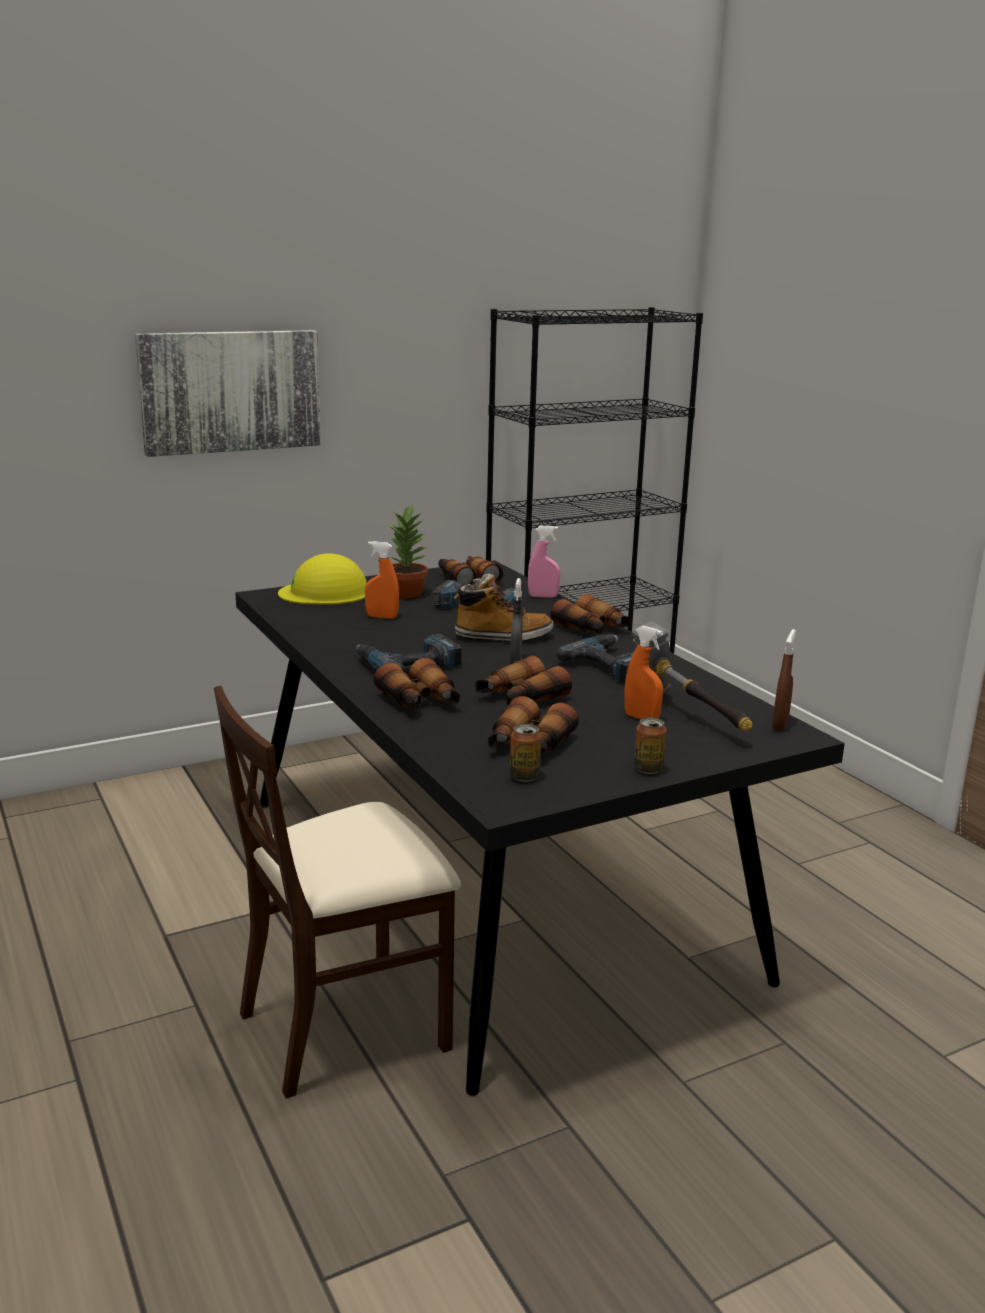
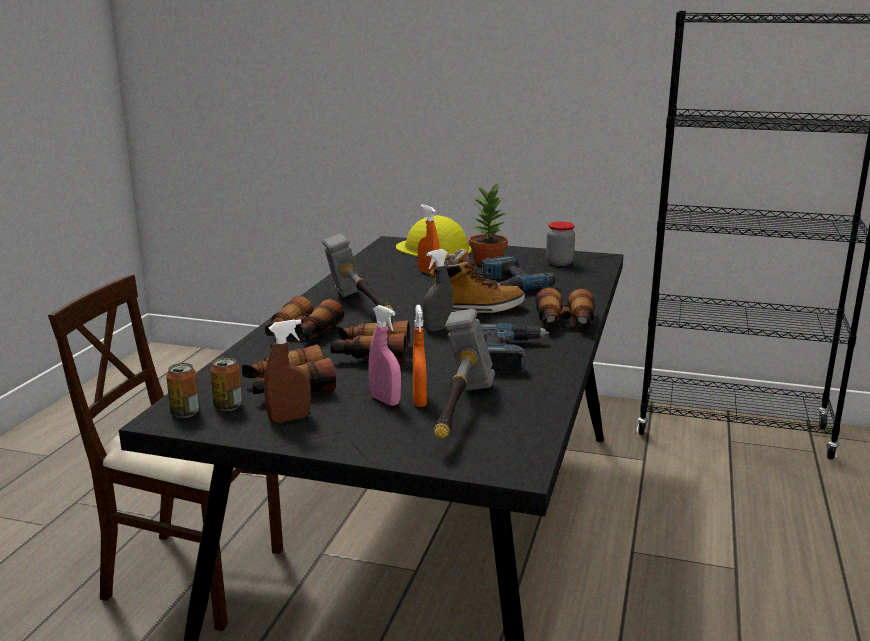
camera: 45 degrees right, 0 degrees up
(230, 391) = (430, 76): picture -> none
(408, 664) = (360, 308): power drill -> hammer
(466, 580) = (559, 263): binoculars -> jar
(503, 637) = (477, 309): boot -> boot turned 45 degrees counterclockwise
(543, 596) = (590, 289): pink spray bottle -> pink spray bottle (385, 400)
(648, 769) = (319, 439): can -> can (185, 413)
(780, 724) = (524, 452): brown spray bottle -> brown spray bottle (289, 419)

